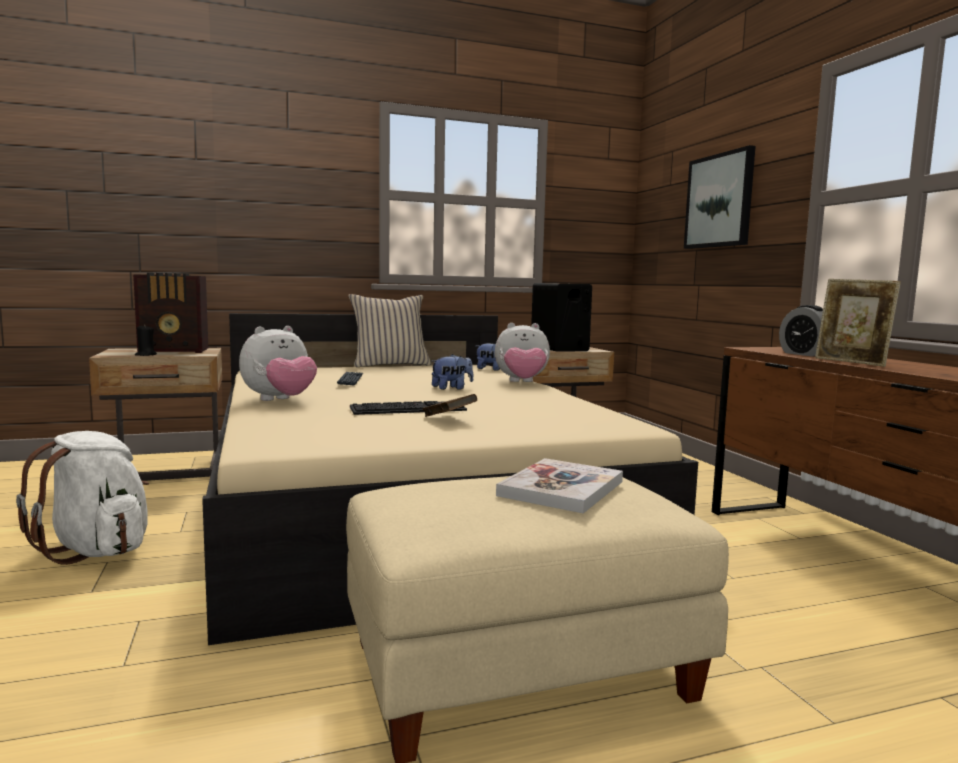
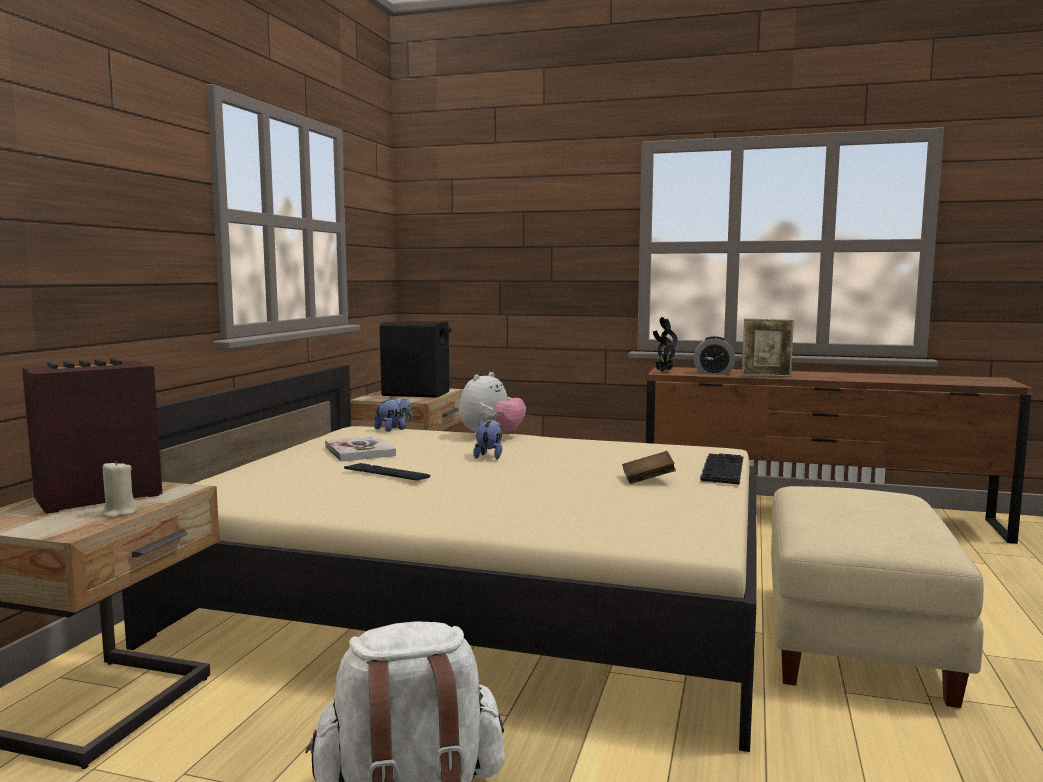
camera: 55 degrees left, 0 degrees up
(145, 355) = (119, 513): black candle -> beige candle
(175, 351) = (95, 497): radio -> radio turned 150 degrees counterclockwise
(280, 400) = (465, 512): plush toy -> none
(389, 365) = (281, 449): beige pillow -> none
(409, 408) = (586, 482): keyboard -> keyboard (721, 469)
(561, 488) = (854, 499): book -> book (359, 451)
(719, 201) = (530, 237): picture -> none
(752, 348) = (664, 372): none -> potted plant

